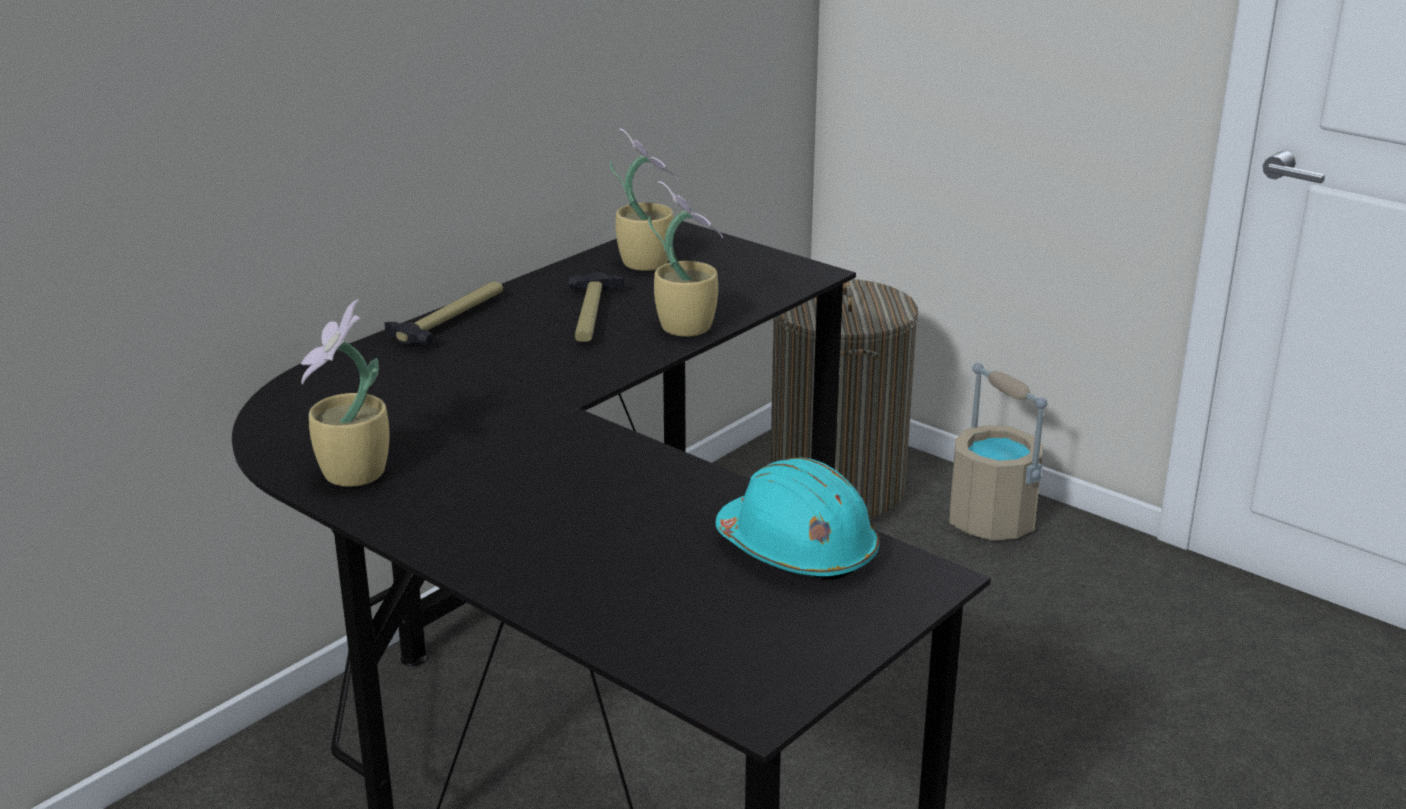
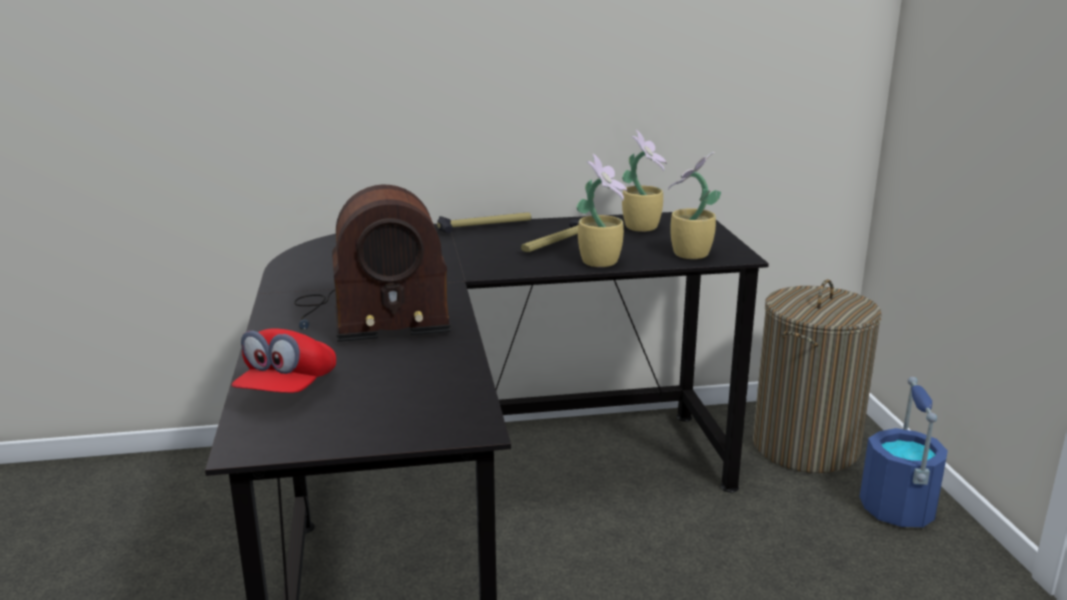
camera: 40 degrees right, 5 degrees down
(353, 476) = (305, 276): potted plant -> potted plant (689, 255)
(561, 498) = (370, 316): none -> radio
(661, 629) = (287, 390): none -> red cap
(797, 550) = (431, 383): turquoise hard hat -> none
(992, 521) = (898, 509): beige bucket -> blue bucket

